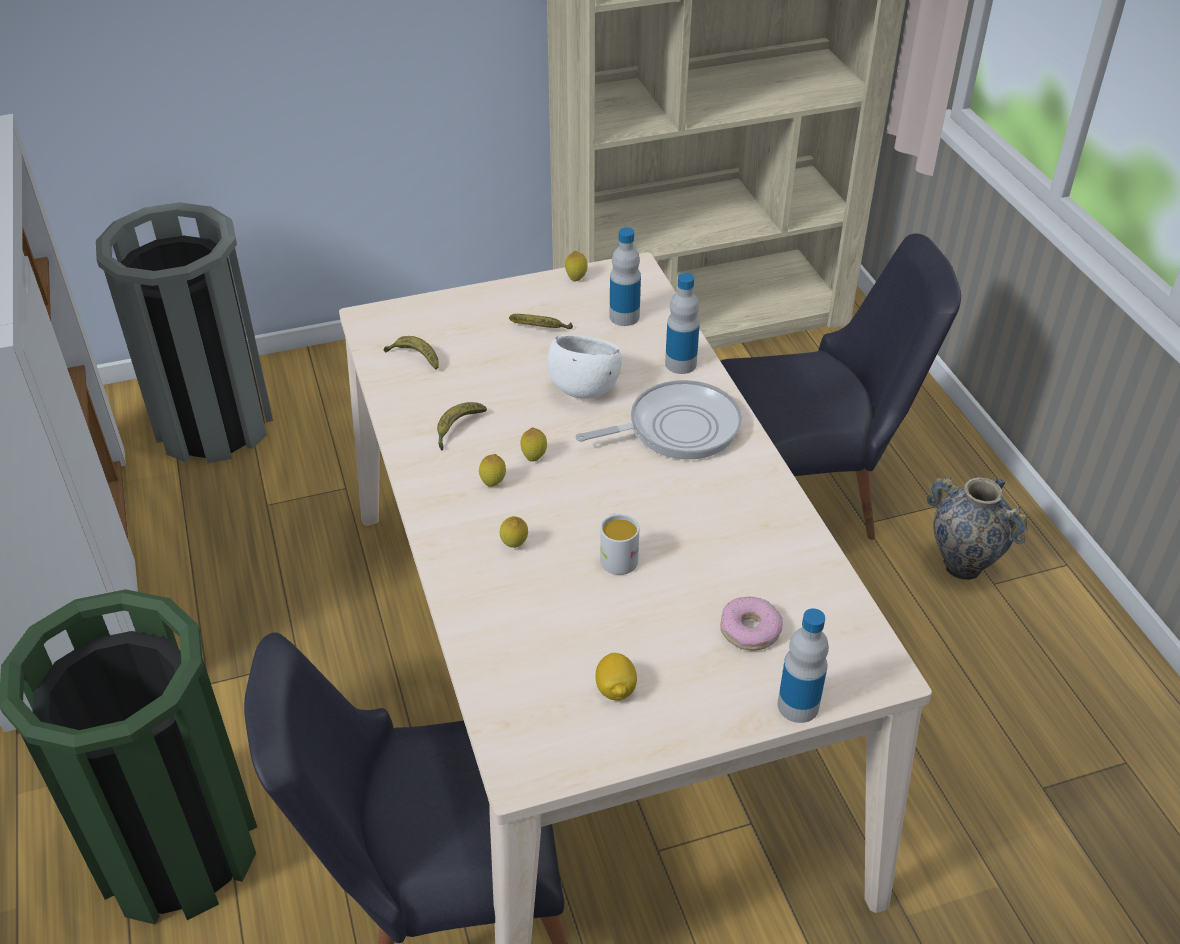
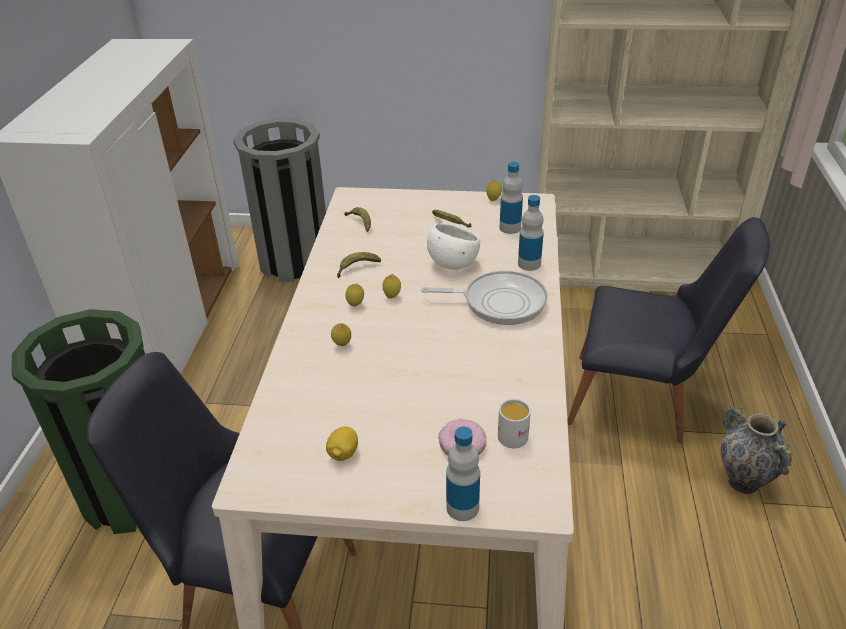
camera: 25 degrees right, 5 degrees down
(617, 556) = (404, 370): white mug -> white mug (513, 433)

